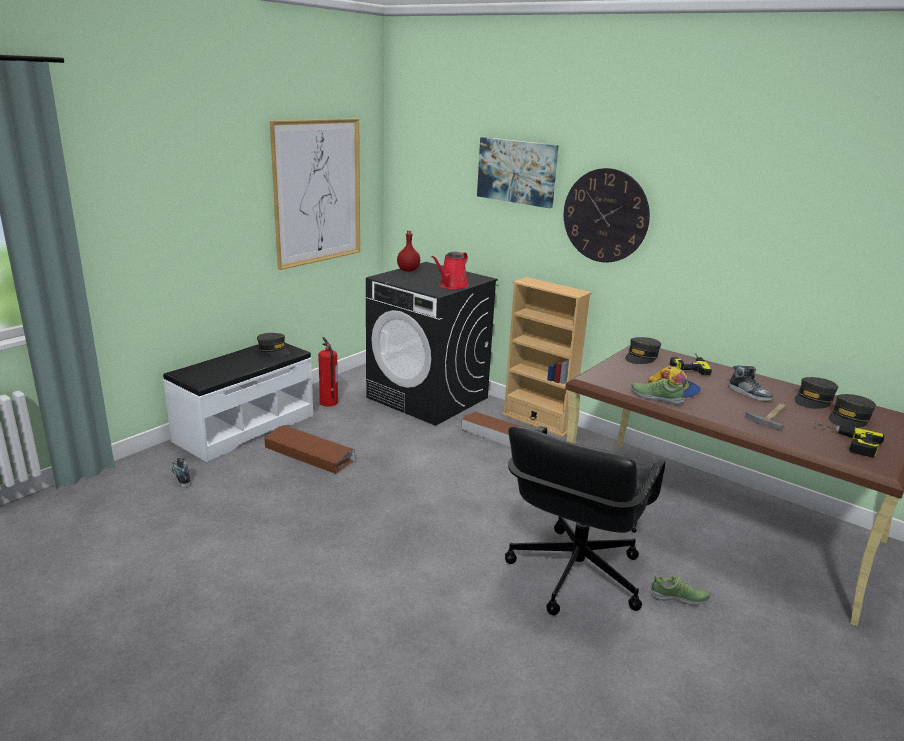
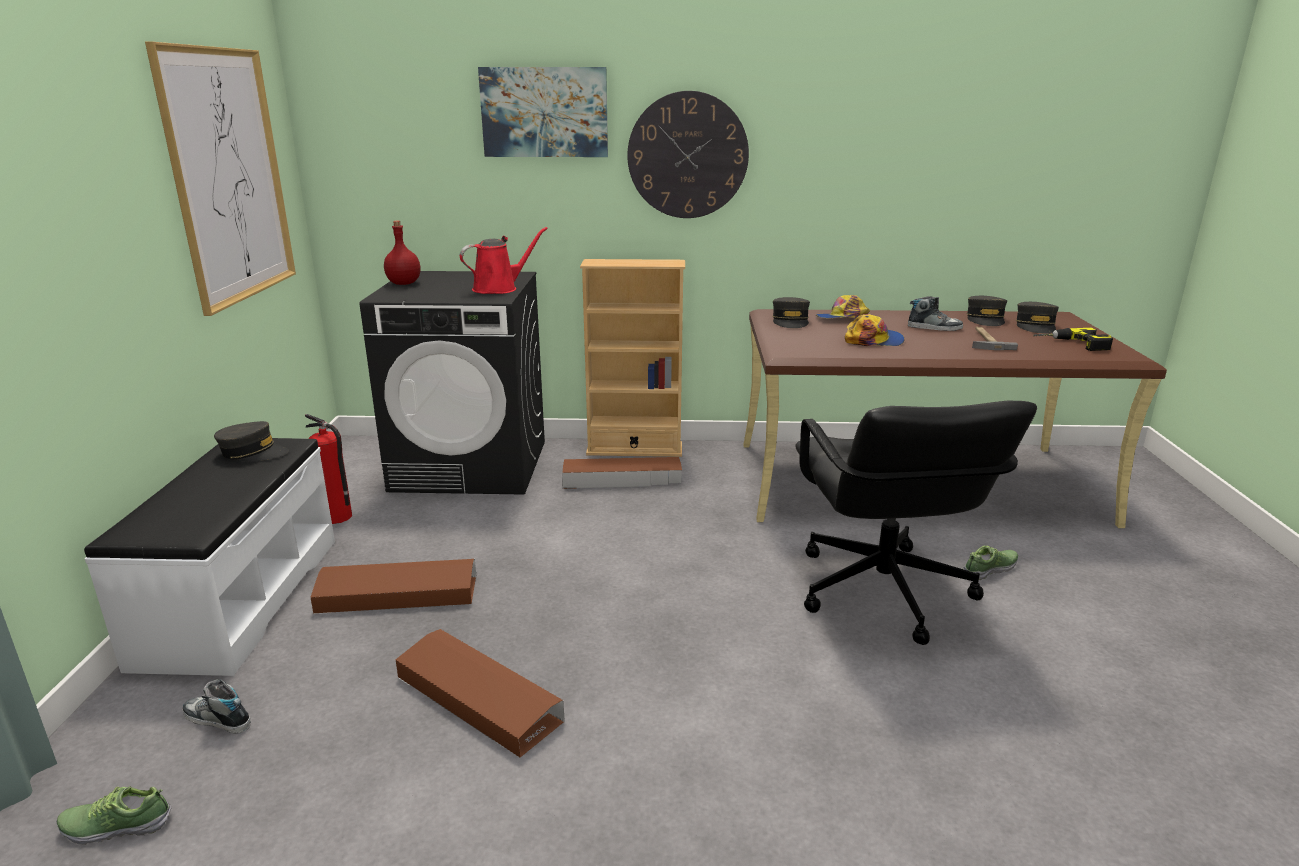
camera: 35 degrees left, 0 degrees up
(284, 520) = (478, 698): none -> brown storage box
(451, 286) = (499, 288): red watering can -> red watering can turned 120 degrees counterclockwise
(656, 397) = (876, 353): shoe -> shoe (117, 825)
(687, 366) = (842, 318): power drill -> cap

